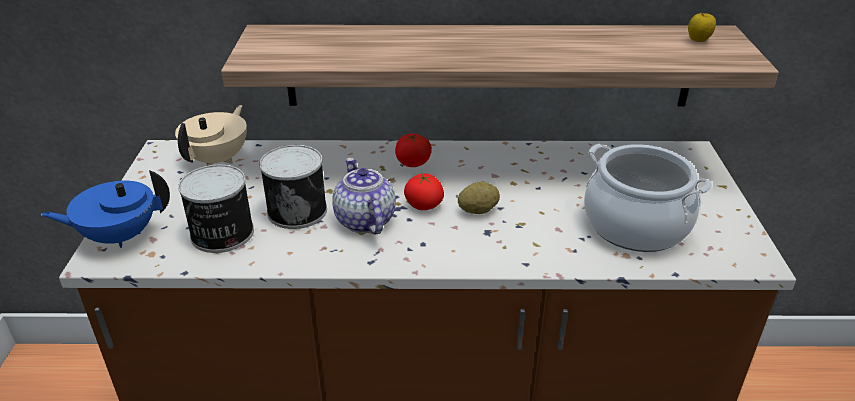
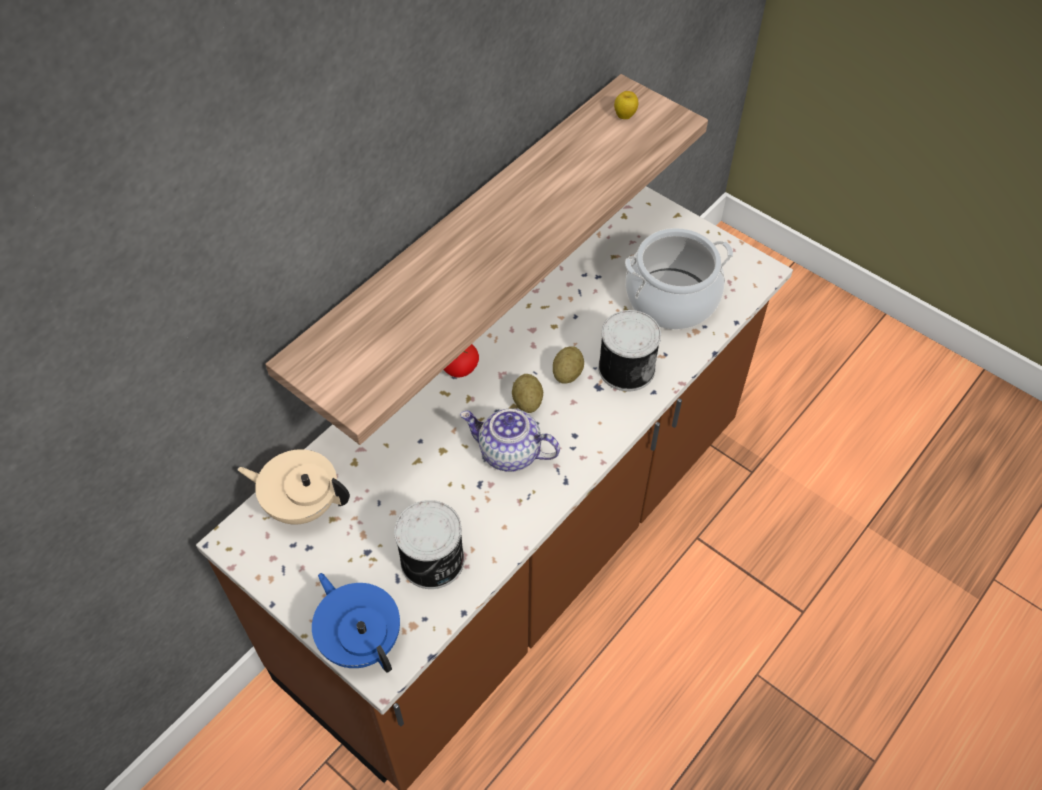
camera: 50 degrees left, 20 degrees up
(119, 236) = (361, 639): blue teapot -> blue teapot turned 120 degrees clockwise
(218, 159) = (302, 503): beige teapot -> beige teapot turned 45 degrees counterclockwise
(298, 210) = (450, 488): can -> can (625, 367)
(424, 205) = (527, 402): tomato -> potato

